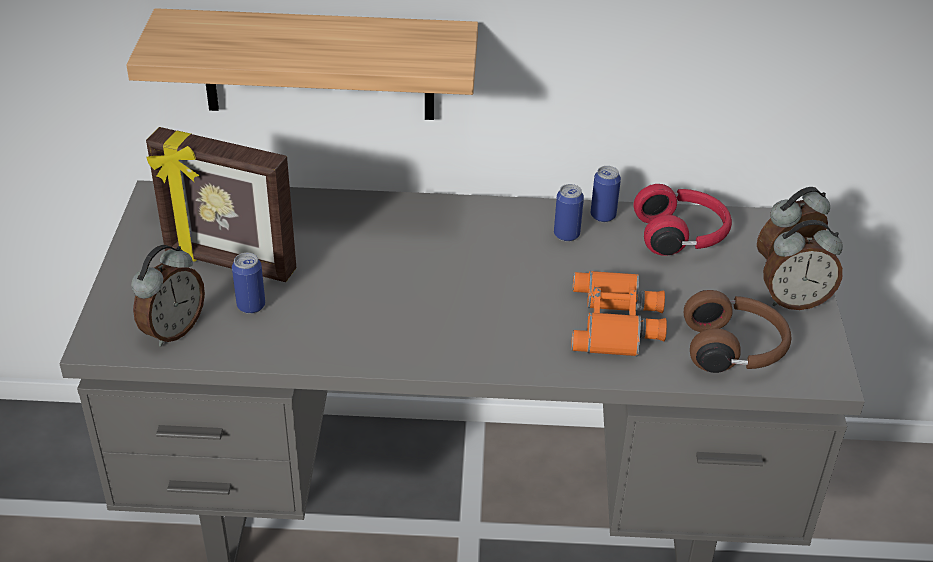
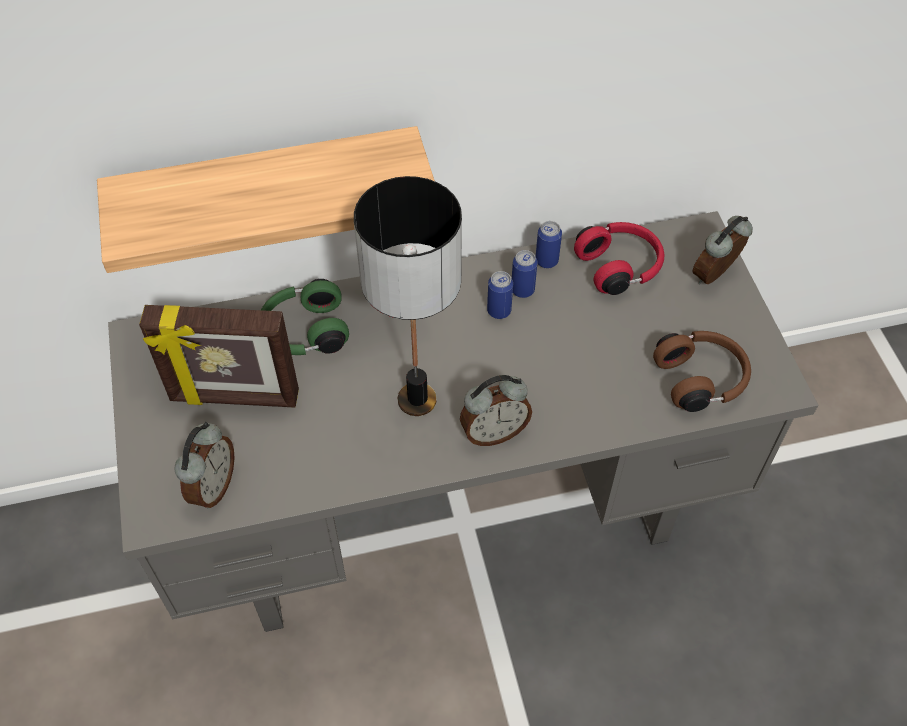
camera: 15 degrees left, 15 degrees up
(251, 306) = (273, 441): can -> can (499, 311)
(324, 224) = (304, 331): none -> green headphones
(412, 303) = (416, 401): none -> table lamp
(618, 322) = (597, 375): orange binoculars -> none
(794, 301) = (733, 314): alarm clock -> alarm clock (493, 432)

